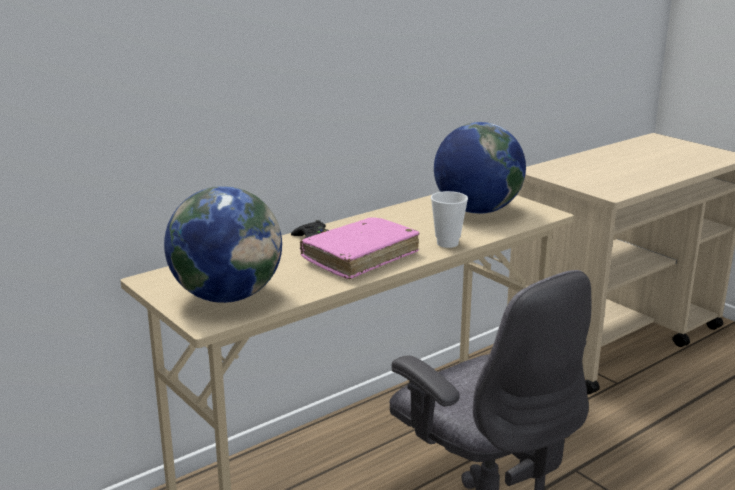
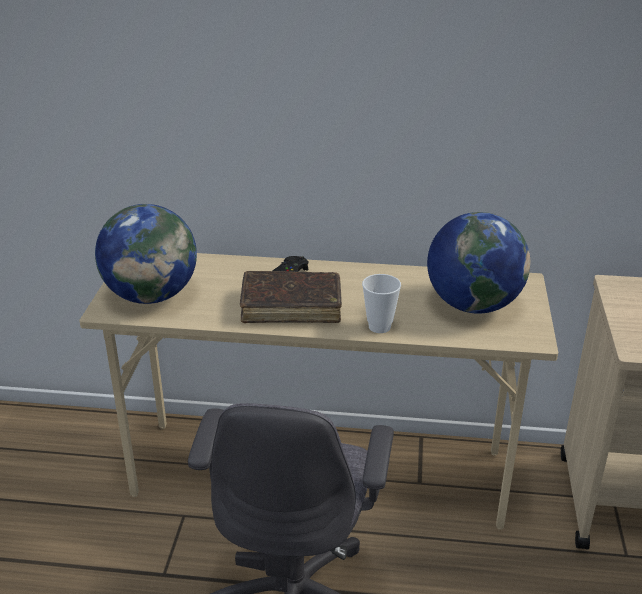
camera: 45 degrees right, 10 degrees up
(360, 257) = (291, 306): pink book -> brown book

